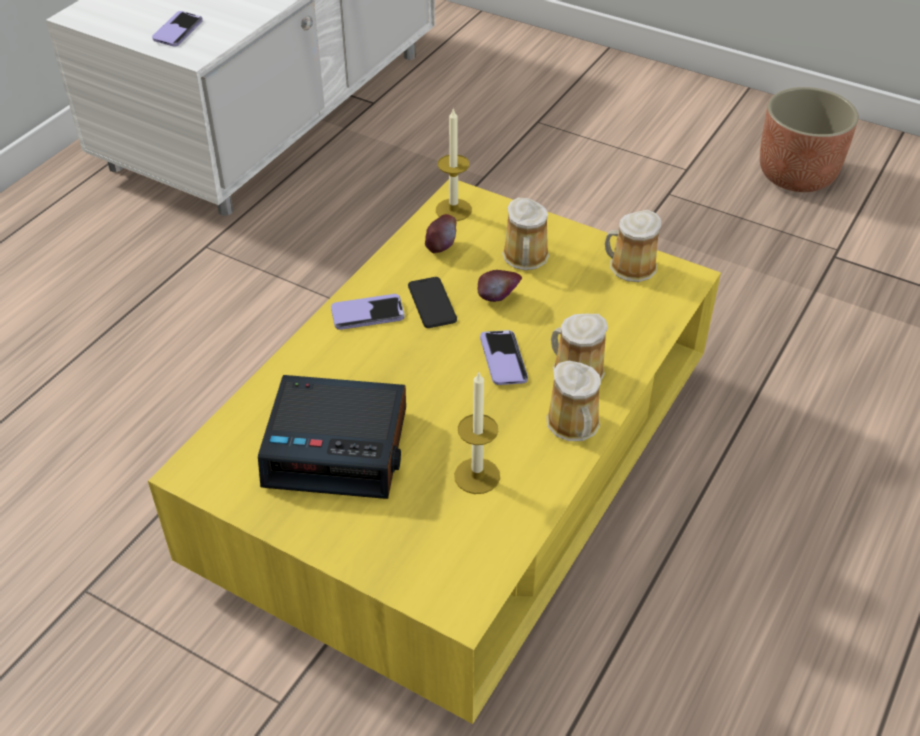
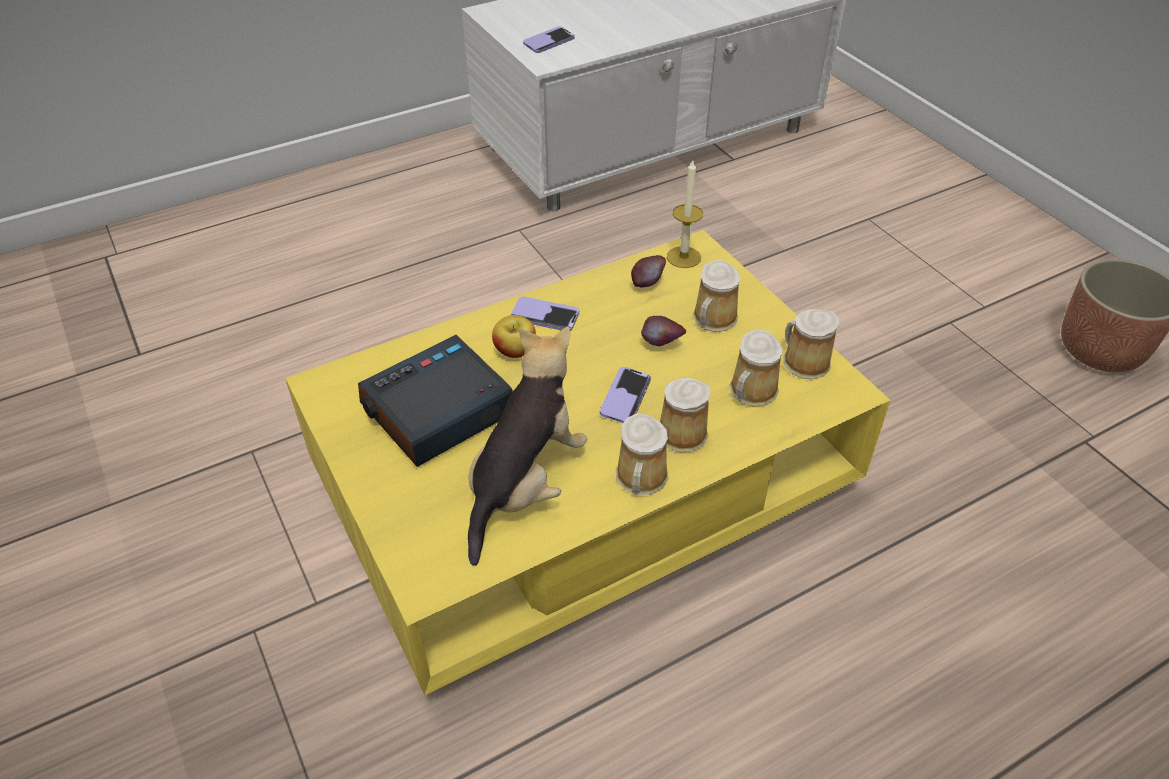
camera: 30 degrees right, 0 degrees up
(338, 447) = (437, 412): alarm clock -> alarm clock turned 105 degrees clockwise
(365, 358) = (515, 350): none -> apple
(432, 303) = (603, 327): phone -> none
(477, 476) = (525, 484): candle -> plush toy
(607, 311) = (751, 392): none -> mug

